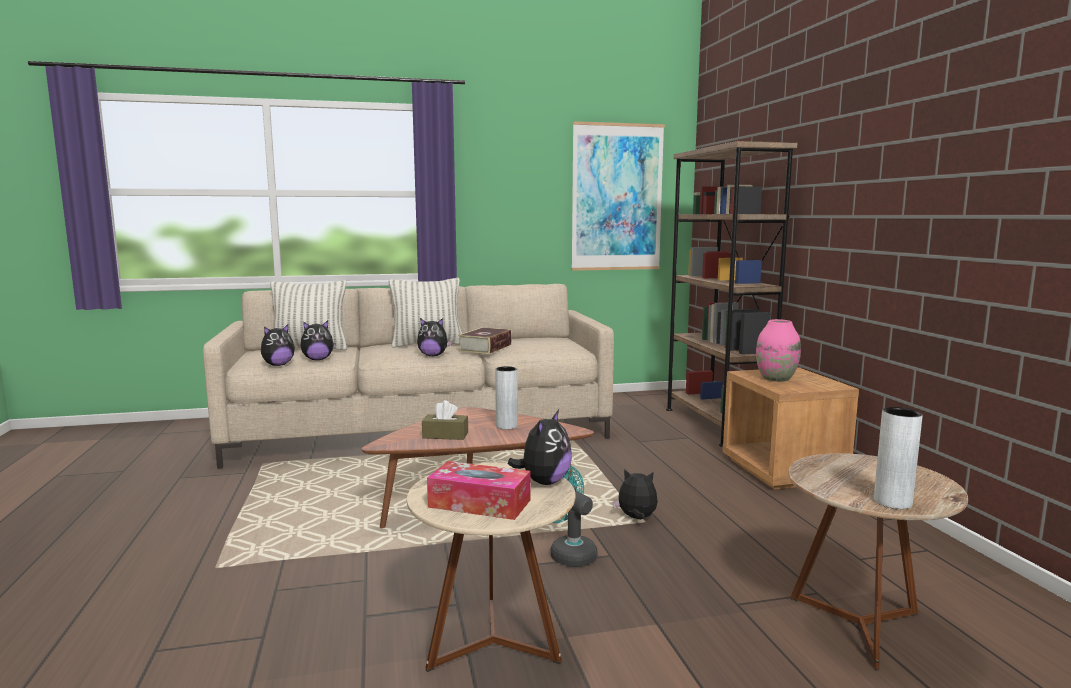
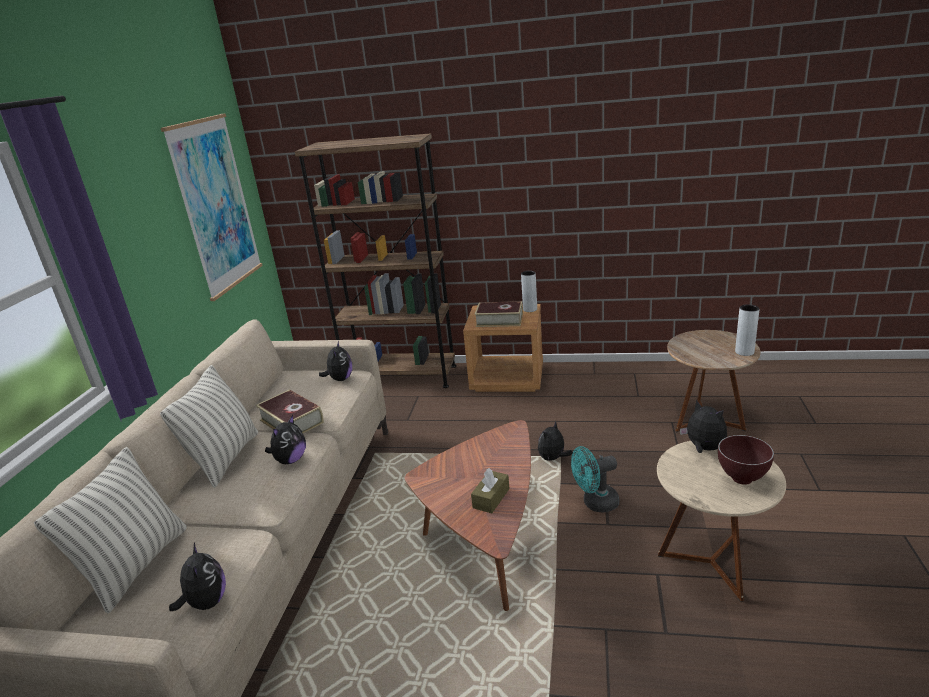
camera: 65 degrees left, 15 degrees up
(318, 359) = (215, 558): plush toy -> plush toy (340, 379)
(479, 503) = (742, 480): tissue box -> brown bowl
(506, 426) = (484, 459): grey vase -> grey vase (530, 309)
(776, 379) = (499, 320): pink vase -> book

